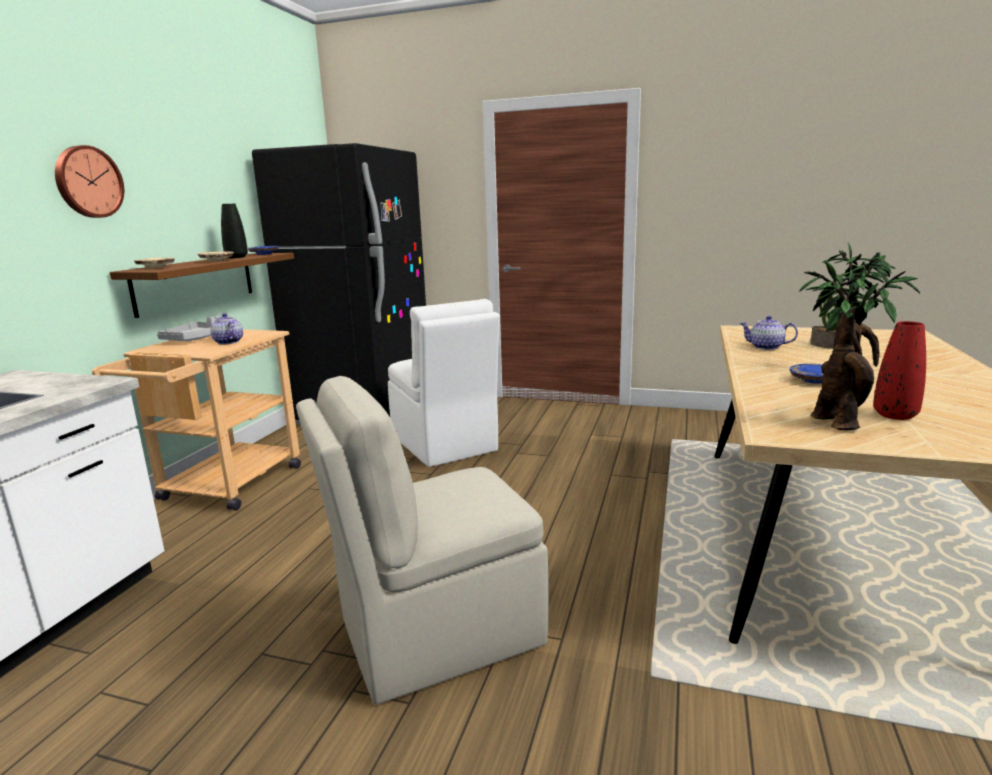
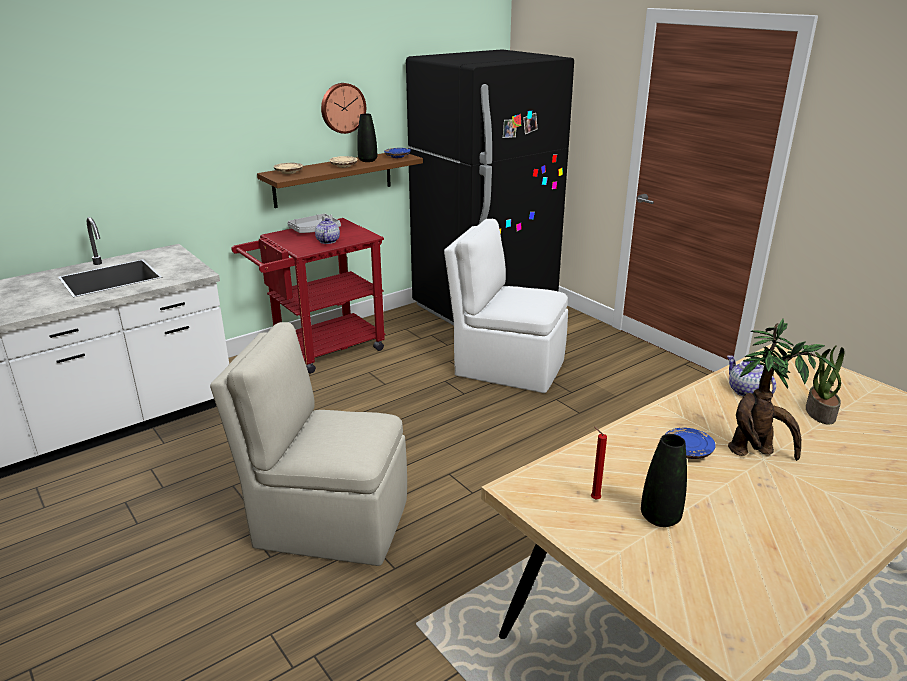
camera: 35 degrees right, 10 degrees up
(87, 182) = (246, 105): wall clock -> wall clock (342, 108)
(224, 488) = (320, 350): beige cart -> red cart
(444, 444) = (507, 367): white chair -> white chair turned 105 degrees clockwise
(833, 421) = (593, 499): potted plant -> red candle
(895, 415) = (660, 518): red vase -> black vase

